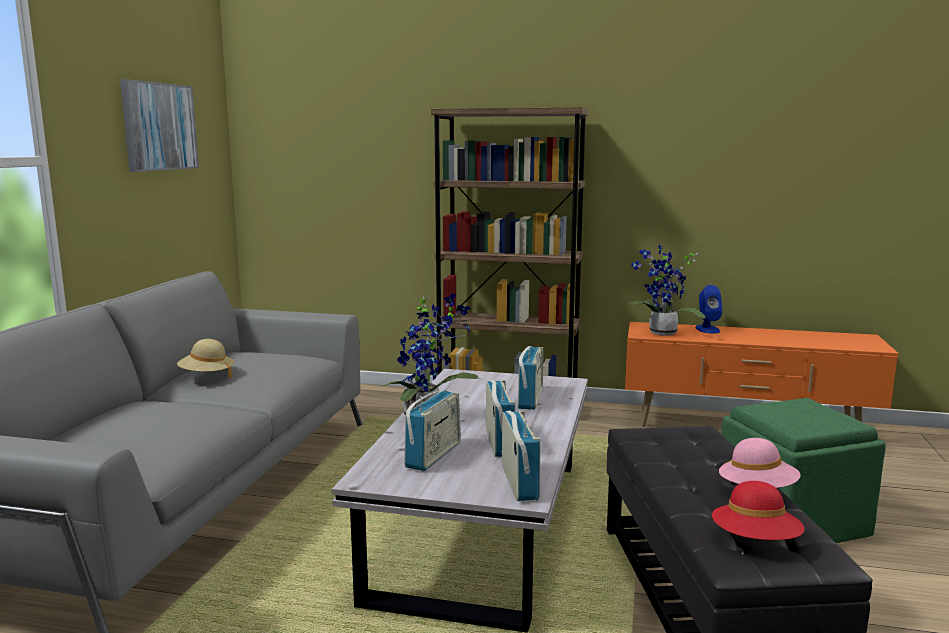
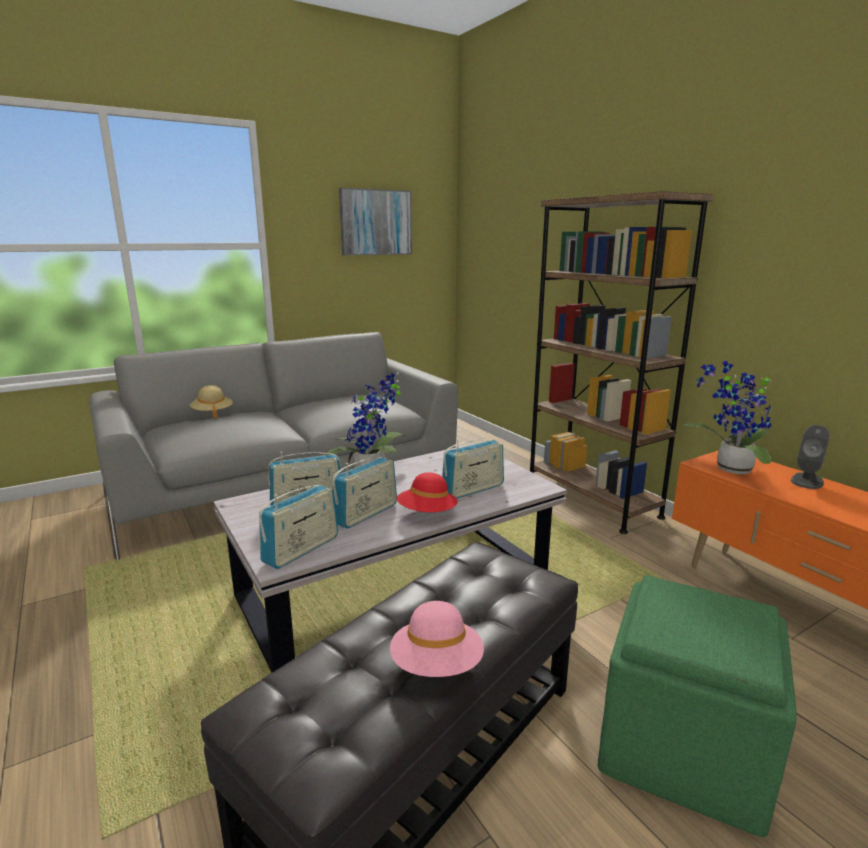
camera: 45 degrees right, 5 degrees up
(207, 376) = (314, 405): beige hat -> beige hat (212, 413)
(707, 329) = (807, 481): blue speaker -> grey speaker
(755, 541) = (312, 708): red hat -> red hat (427, 513)

